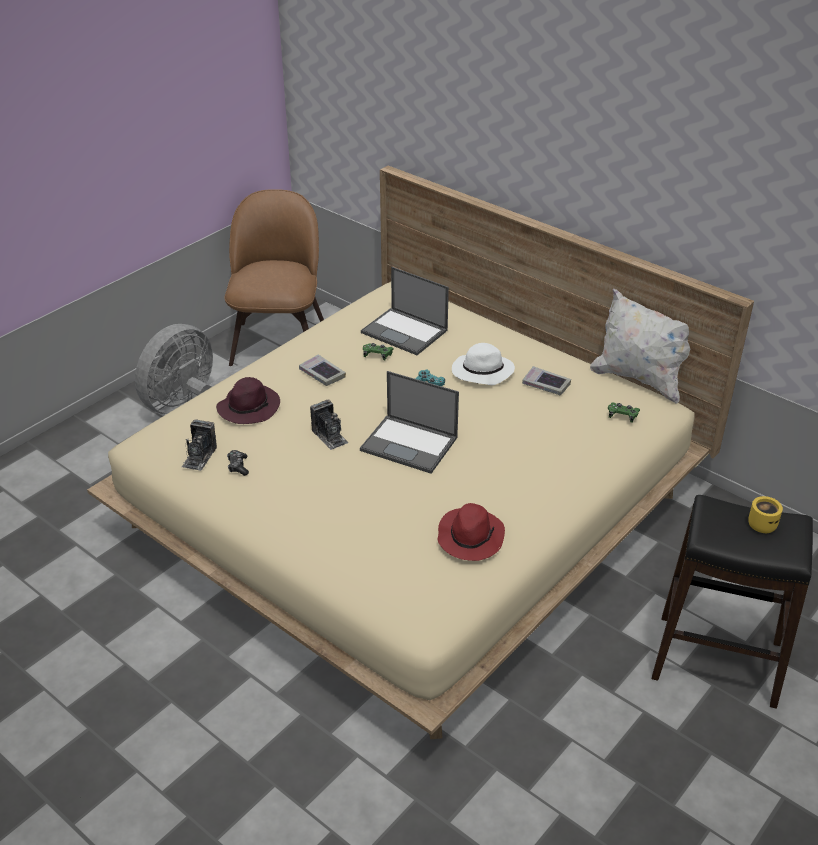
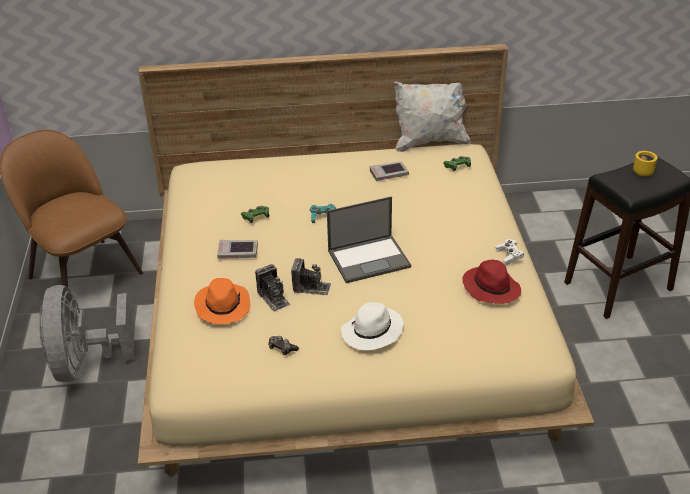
camera: 45 degrees left, 0 degrees up
(199, 457) = (243, 362): camera -> camera (273, 298)
(249, 407) = (222, 306): purple hat -> orange hat
(405, 332) = (249, 192): laptop -> none
(481, 372) = (340, 189): white hat -> white hat (372, 332)
(535, 523) = (509, 256): none -> white game controller

